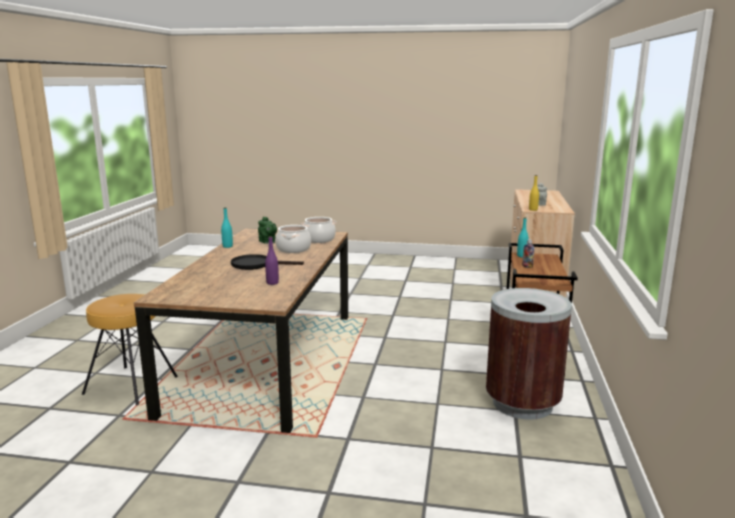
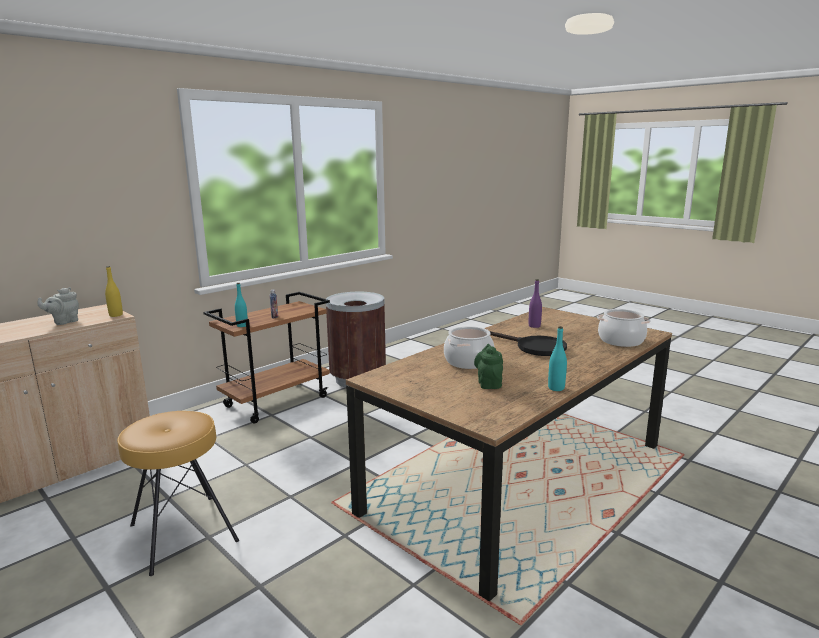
camera: 145 degrees left, 0 degrees up
(131, 385) = (689, 493): brown stool -> brown stool (182, 533)
(319, 239) = (411, 372): cooking pot -> cooking pot (620, 341)

